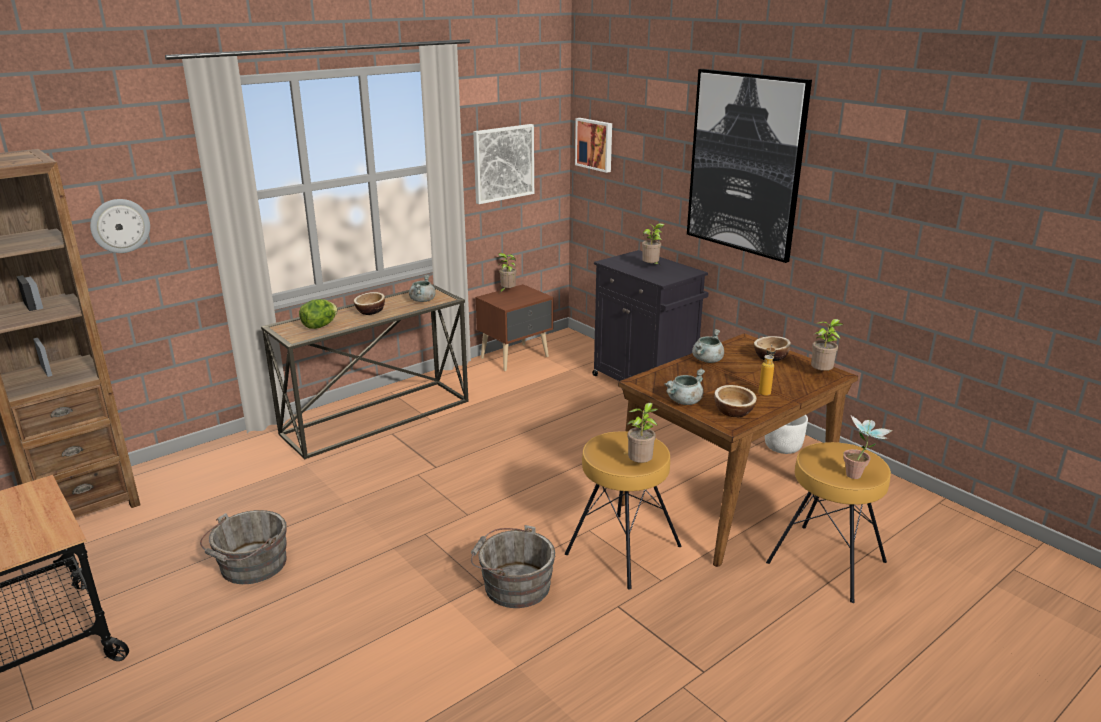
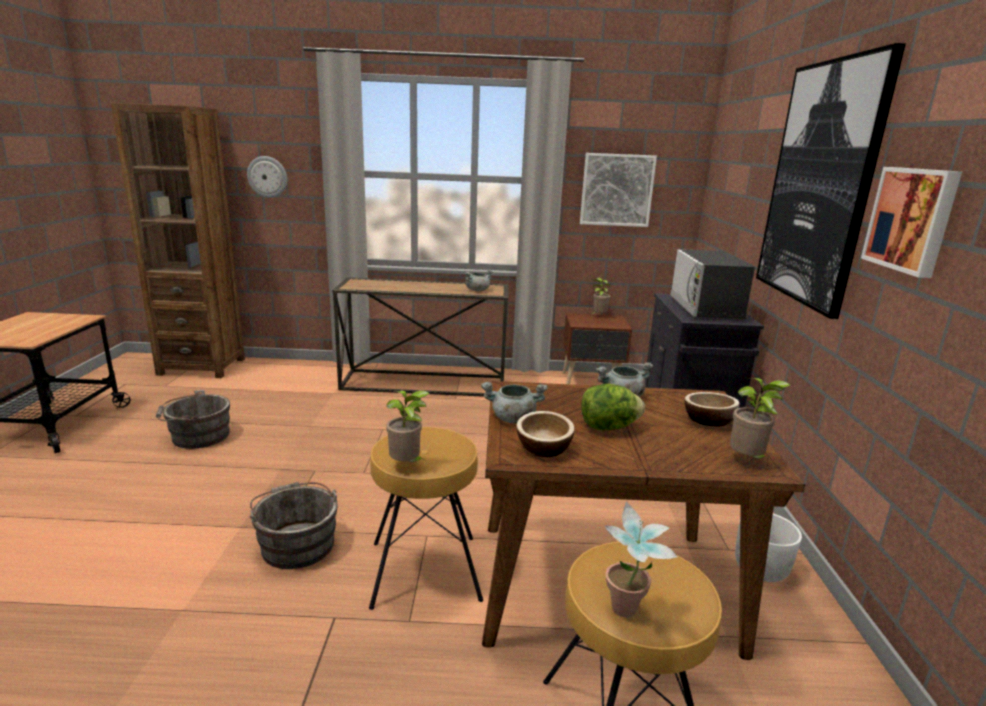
camera: 40 degrees right, 5 degrees down
(319, 326) = (377, 285): lettuce -> lettuce (608, 427)
(370, 311) = (427, 287): bowl -> none
(595, 144) = (718, 181): picture -> picture (912, 219)
(651, 267) = (705, 308): potted plant -> microwave
(765, 391) = (627, 446): bottle -> none

